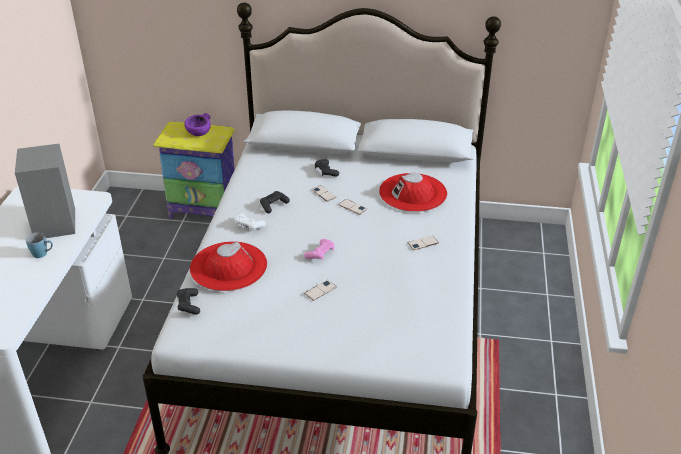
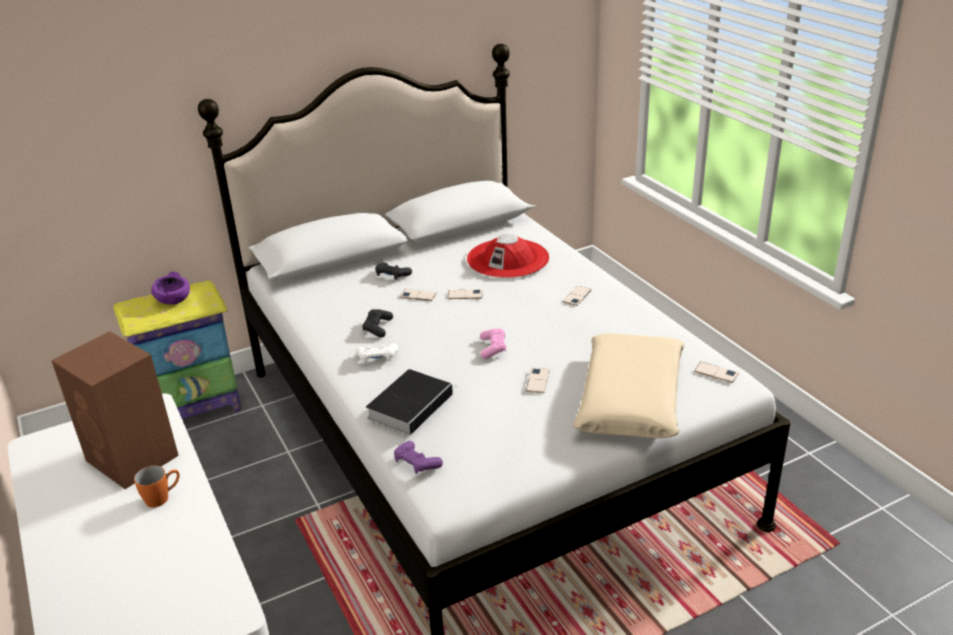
camera: 35 degrees left, 5 degrees down
(43, 254) = (163, 497): blue mug -> orange mug
(55, 224) = (133, 459): grey speaker -> brown speaker
(188, 305) = (416, 463): black game controller -> purple game controller
(228, 266) = (411, 404): red hat -> book
(361, 334) = (631, 399): none -> beige pillow
(442, 348) = (716, 372): none -> phone

